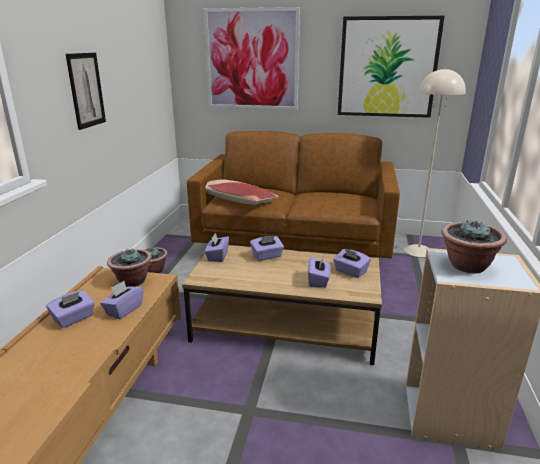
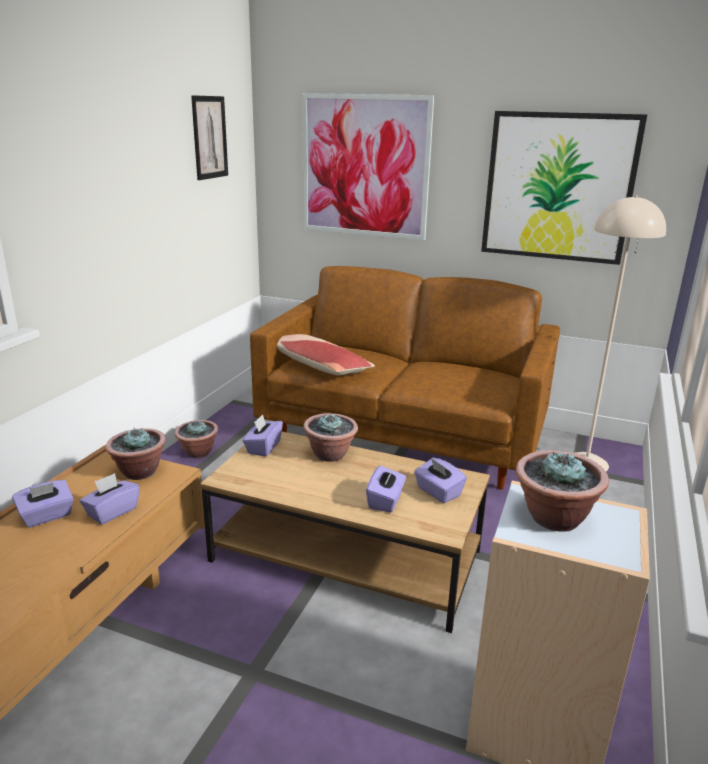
camera: 10 degrees right, 0 degrees up
(86, 90) = (113, 210): picture -> picture (209, 137)
(267, 256) = (330, 454): purple tissue box -> potted plant

